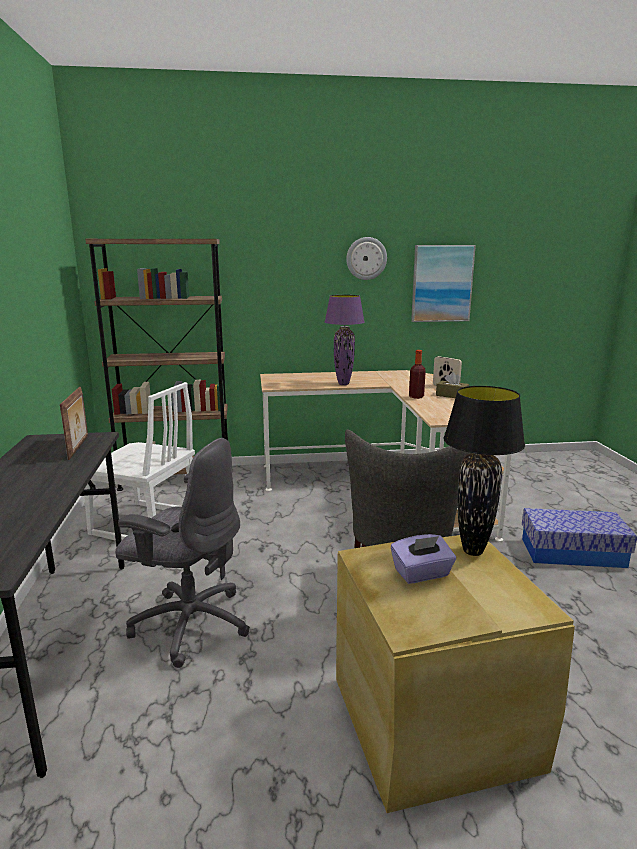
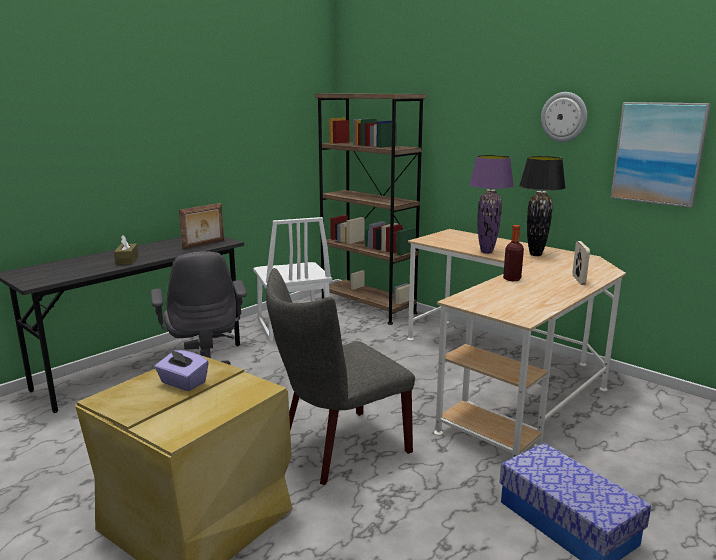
camera: 50 degrees right, 0 degrees up
(452, 395) = (552, 288): brown tissue box -> brown tissue box (127, 260)
(472, 551) = (246, 392): black table lamp -> black table lamp (535, 254)

